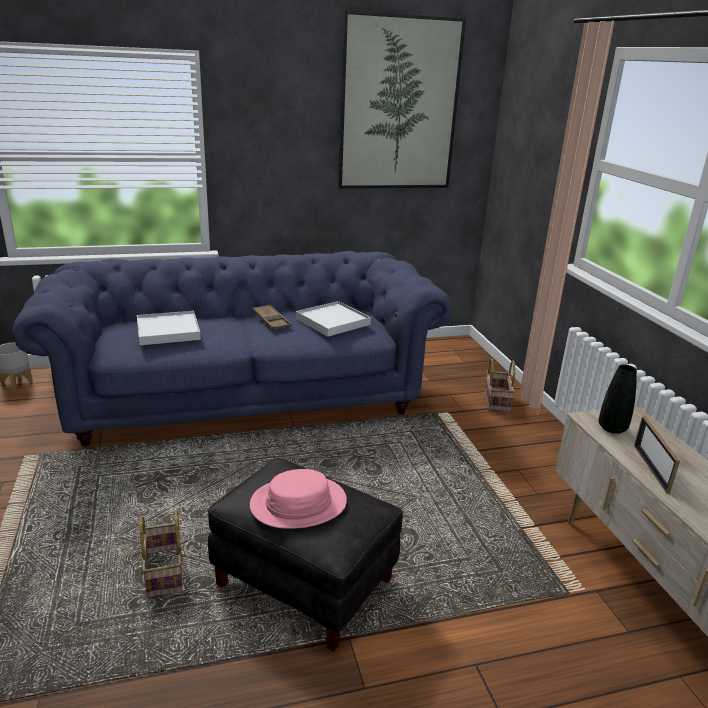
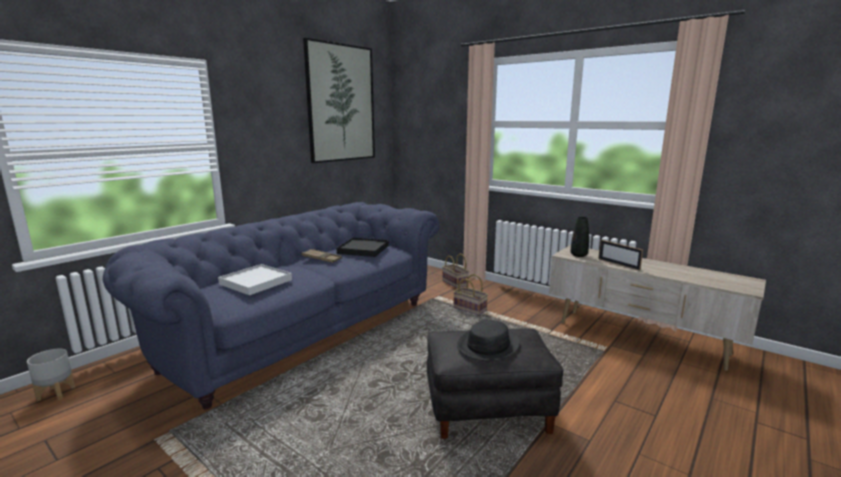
camera: 35 degrees left, 10 degrees down
(166, 574) = (399, 452): basket -> basket (471, 309)
(298, 504) = (488, 345): pink hat -> black hat
(332, 321) = (363, 249): white tray -> black tray

